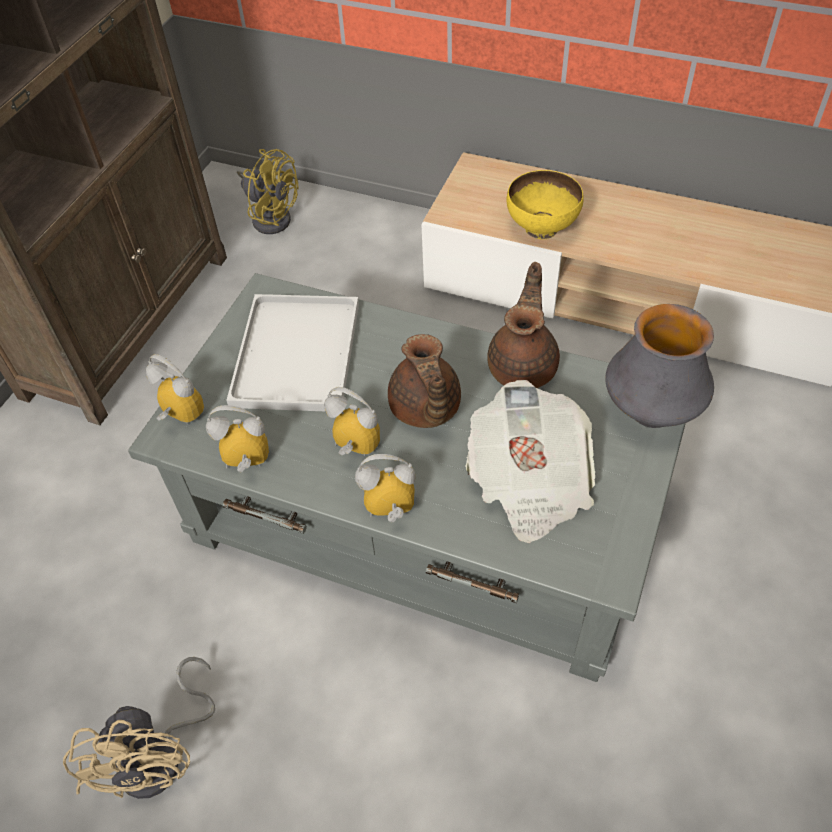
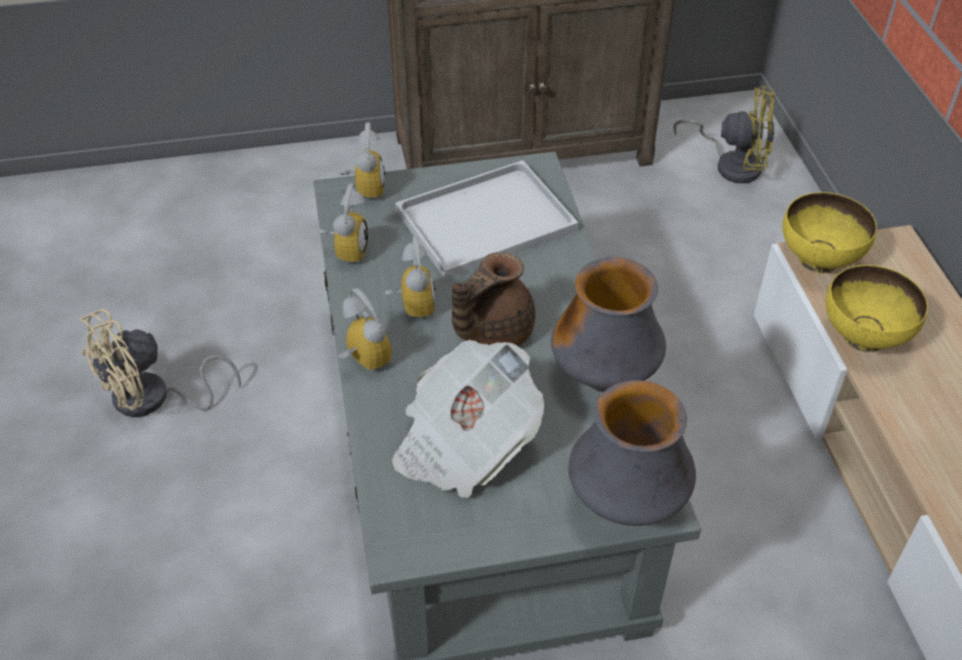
camera: 55 degrees right, 5 degrees down
(245, 465) = (346, 250): alarm clock -> alarm clock turned 45 degrees clockwise
(271, 216) = (732, 164): yellow fan -> yellow fan turned 75 degrees counterclockwise
(457, 211) = (818, 261): none -> yellow bowl
(524, 366) = (604, 378): brown teapot -> vase

